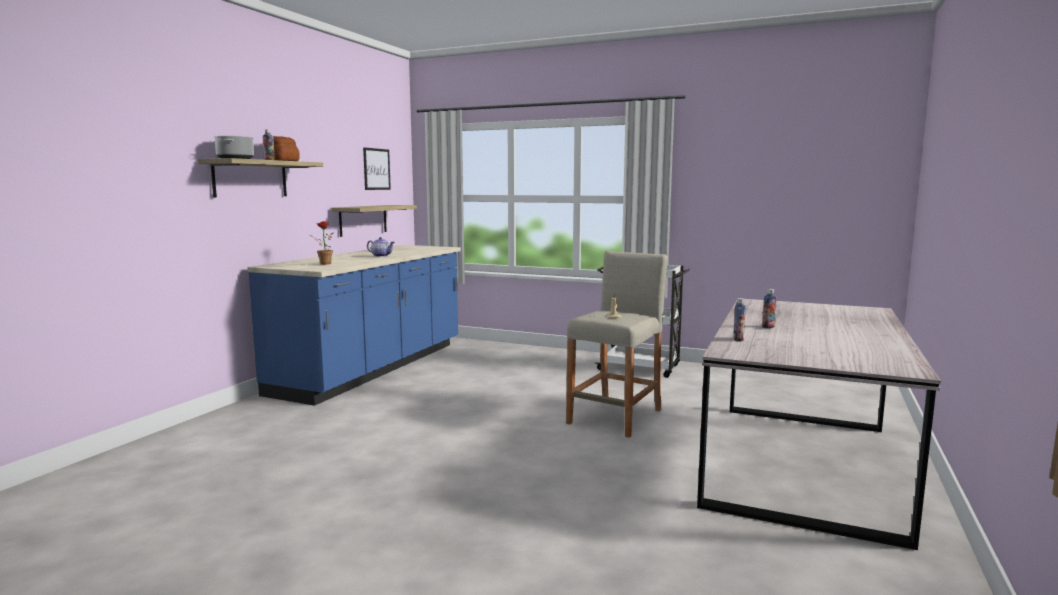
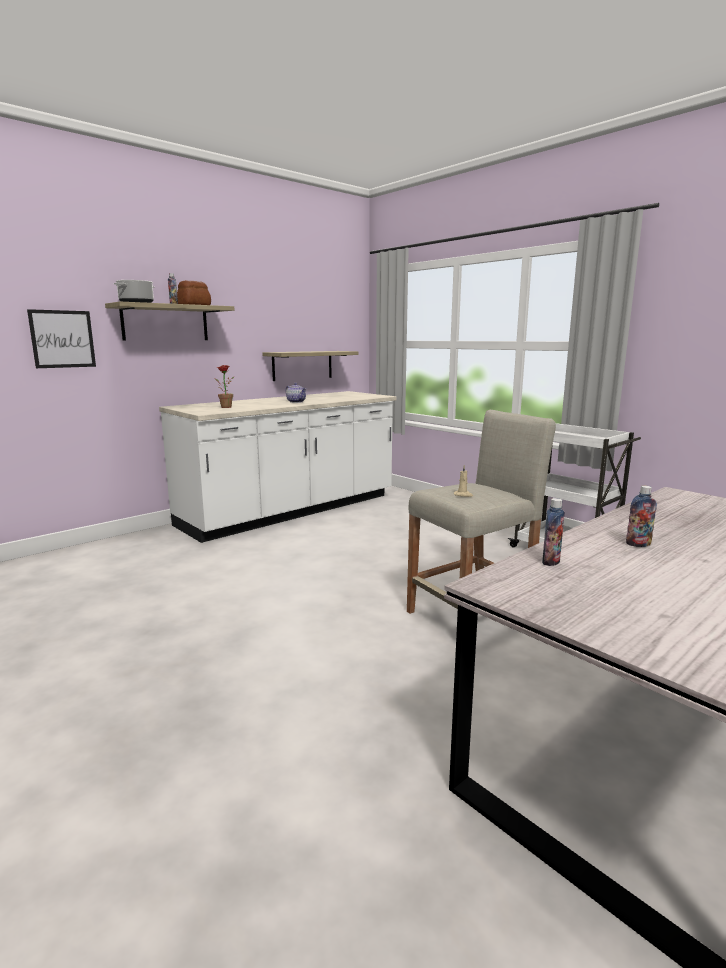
camera: 25 degrees right, 5 degrees up
(373, 368) = (291, 510): blue counter -> white counter
(376, 169) = (321, 314): picture -> picture (62, 339)

